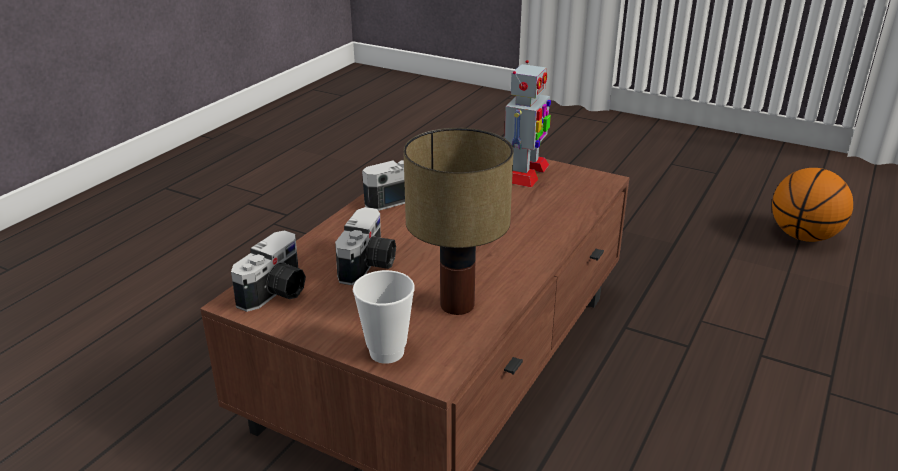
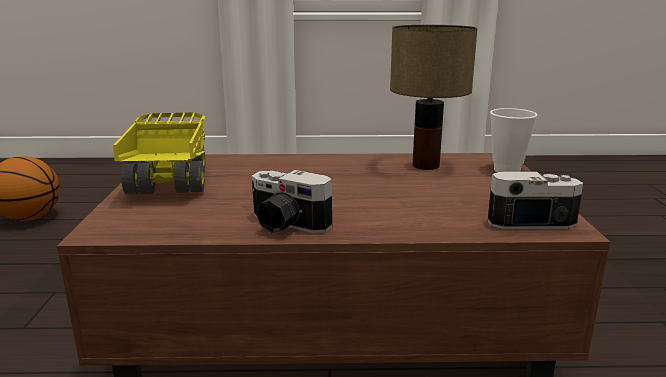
camera: 120 degrees left, 10 degrees down
(369, 265) = (427, 199): camera -> none
(524, 173) = (168, 184): toy robot -> toy truck

